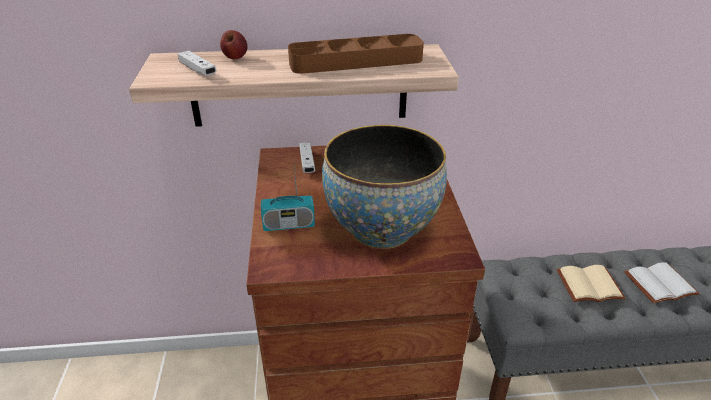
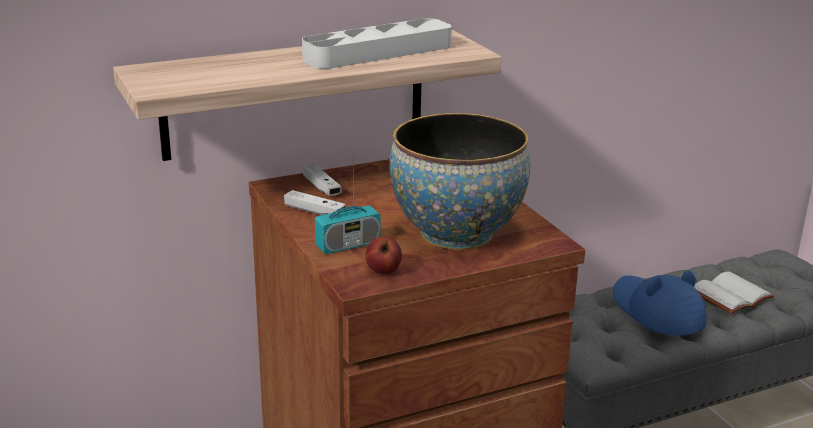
camera: 20 degrees left, 10 degrees down
(197, 70) = (200, 76): white game controller -> white game controller (314, 211)
(235, 58) = (231, 61): apple -> apple (383, 271)
(356, 61) = (378, 52): brown tray -> white tray
(589, 286) = (656, 311): beige book -> blue hat

